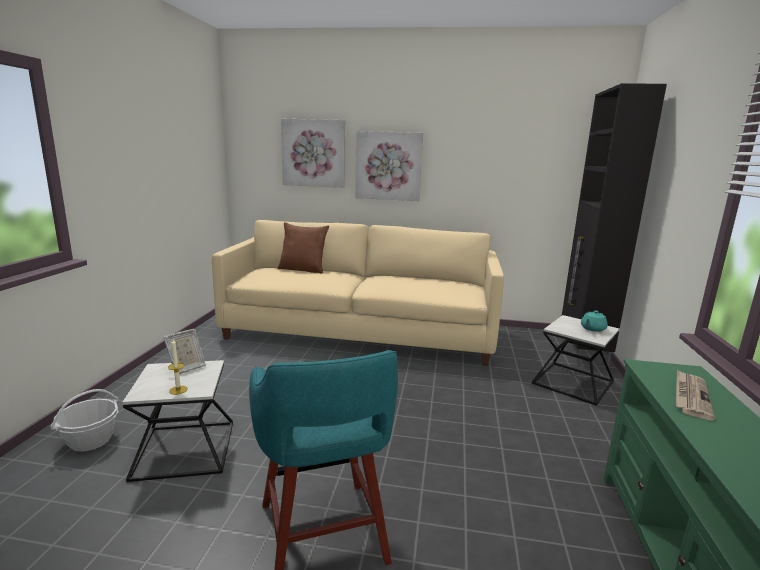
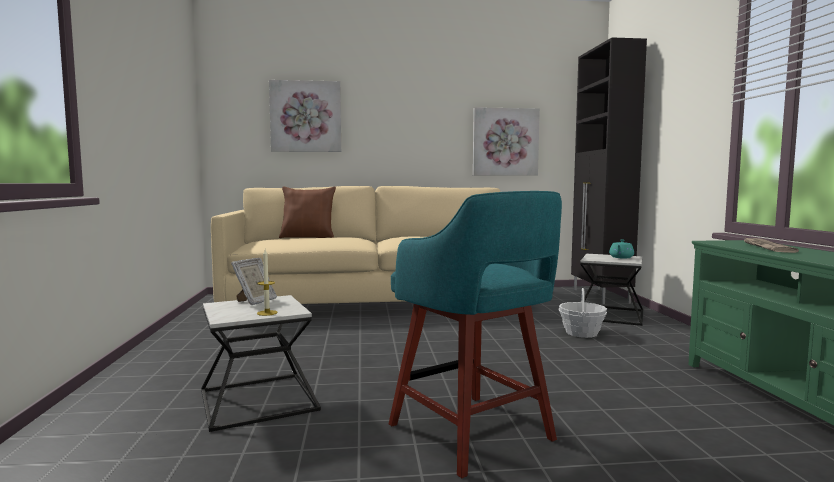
camera: 15 degrees left, 10 degrees down
(90, 440) = (128, 409): basket -> basket (581, 333)
(388, 166) = (388, 128): picture -> picture (505, 142)

